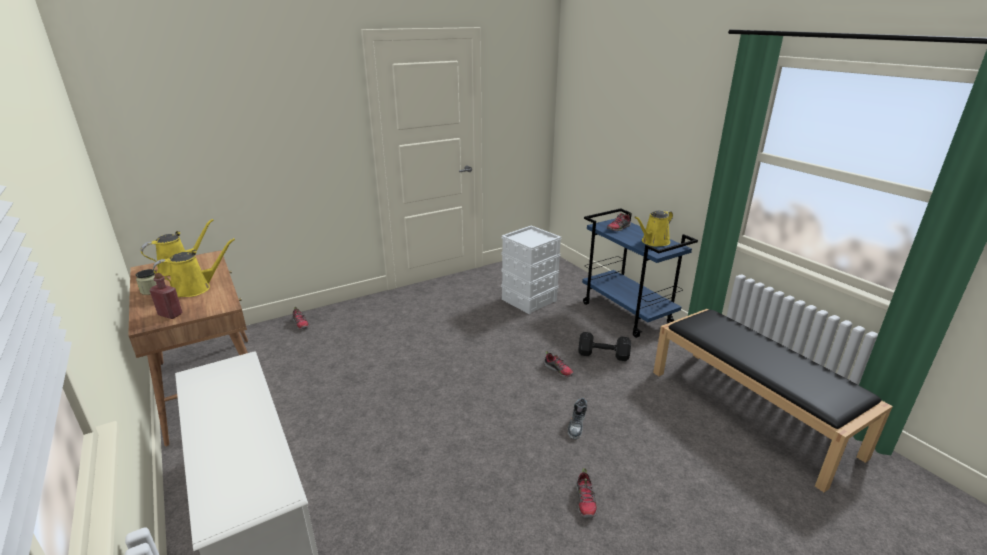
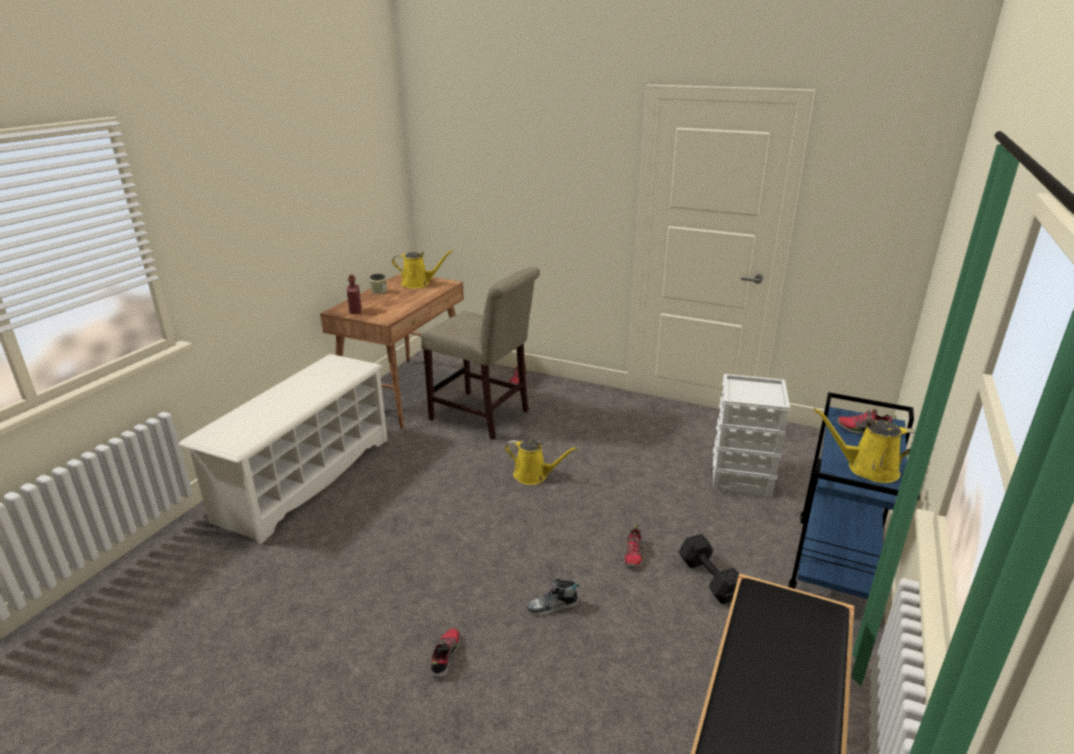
camera: 55 degrees right, 0 degrees up
(195, 288) = (397, 301): yellow watering can -> yellow watering can (534, 475)
(323, 361) = (484, 416): none -> beige chair
(585, 501) = (444, 657): shoe -> shoe turned 135 degrees clockwise

